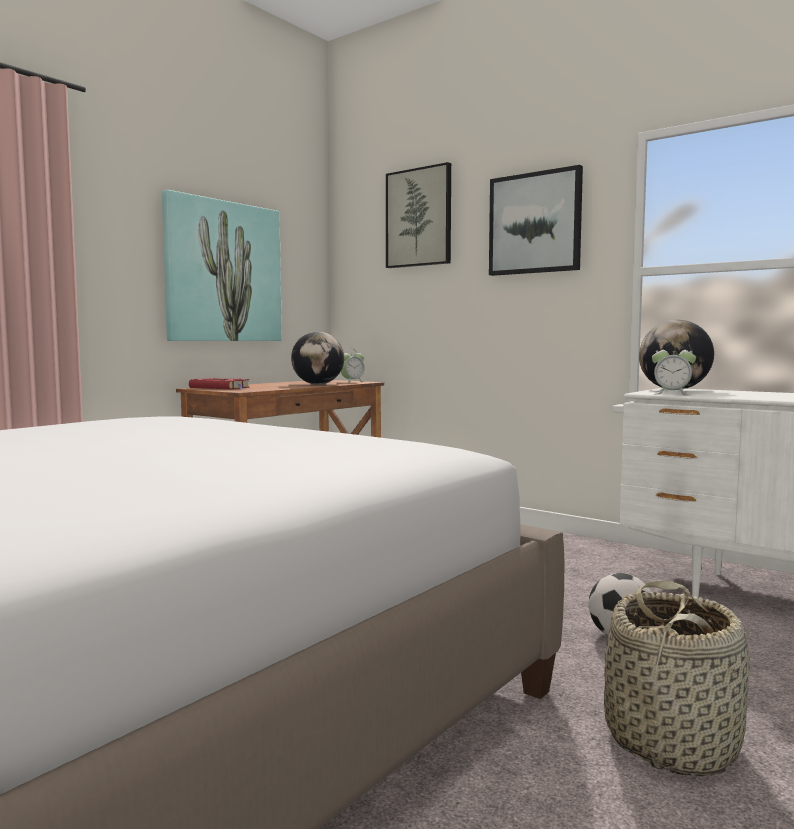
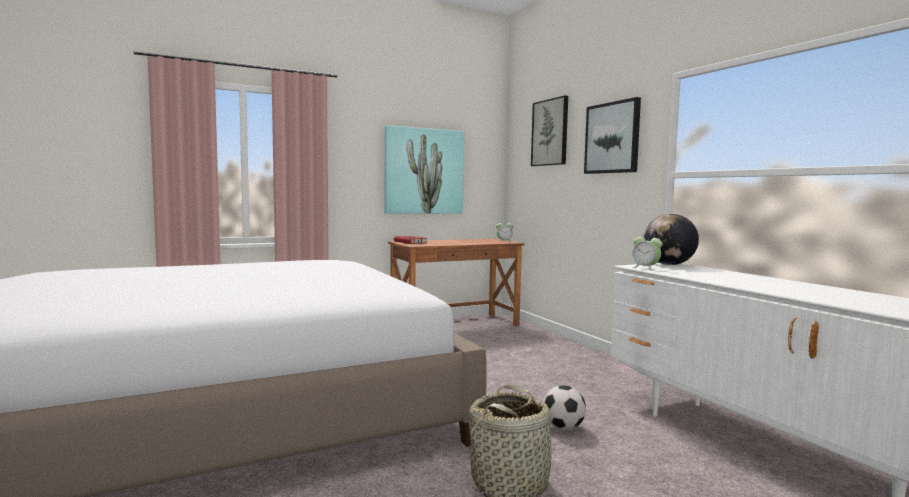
camera: 25 degrees right, 0 degrees up
(318, 384) = (475, 242): globe -> none

